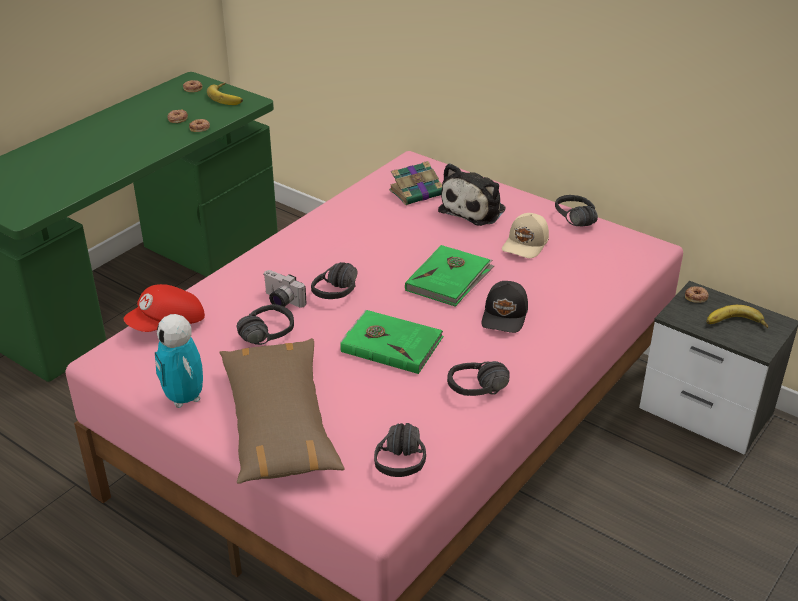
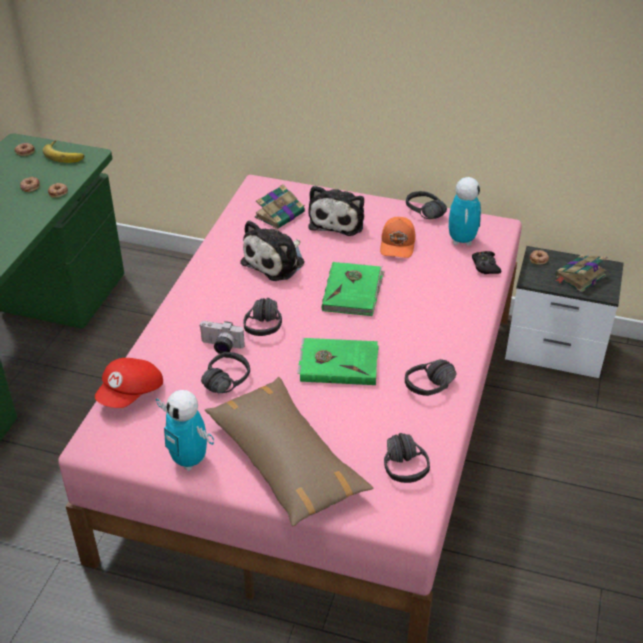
camera: 20 degrees left, 5 degrees up
(385, 235) = (276, 262): none -> plush toy
(505, 316) = (417, 314): black cap -> none
(526, 244) = (398, 244): beige cap -> orange cap
(600, 253) = (462, 240): none -> toy robot
(612, 284) = (485, 266): none -> black game controller
(735, 324) = (579, 276): banana -> book

